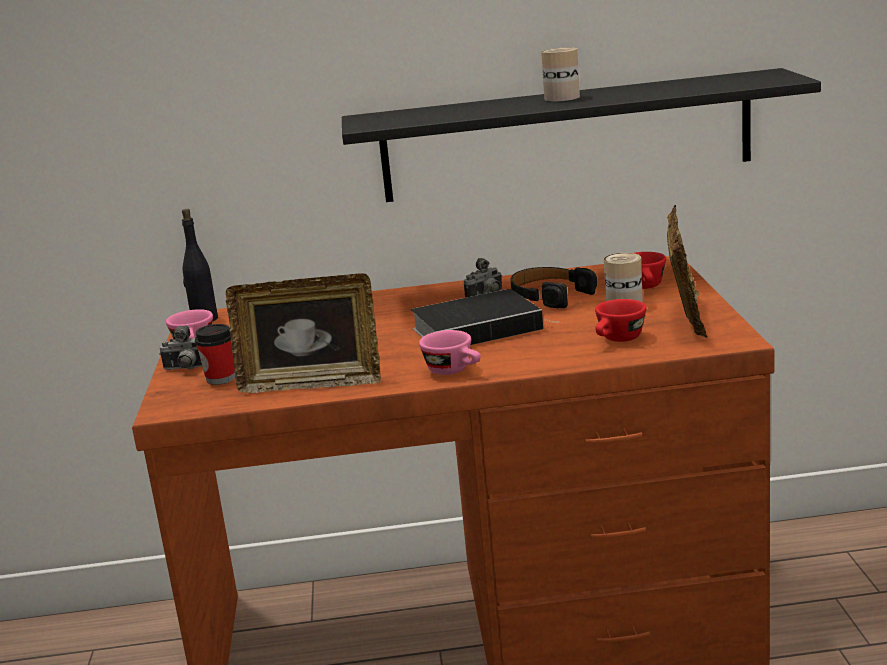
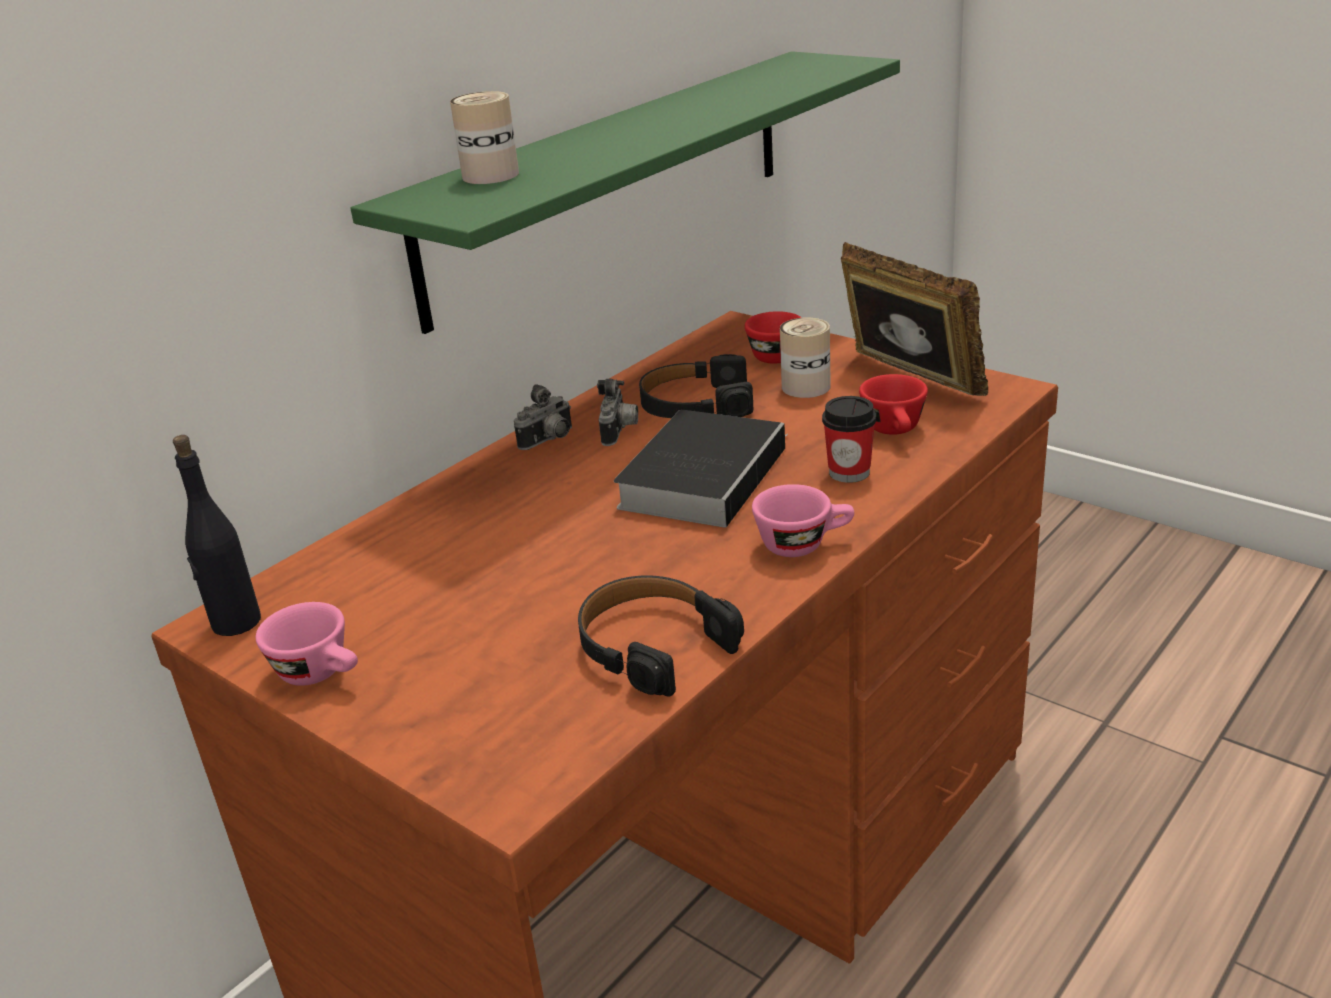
camera: 45 degrees left, 10 degrees up
(186, 369) = (392, 715): camera -> camera (549, 441)
(220, 379) = (491, 703): cup -> cup (849, 472)
(311, 383) = (653, 646): picture frame -> black headphones
(562, 98) = (644, 124): can -> can (490, 175)
(566, 136) = (613, 181): black shelf -> green shelf

